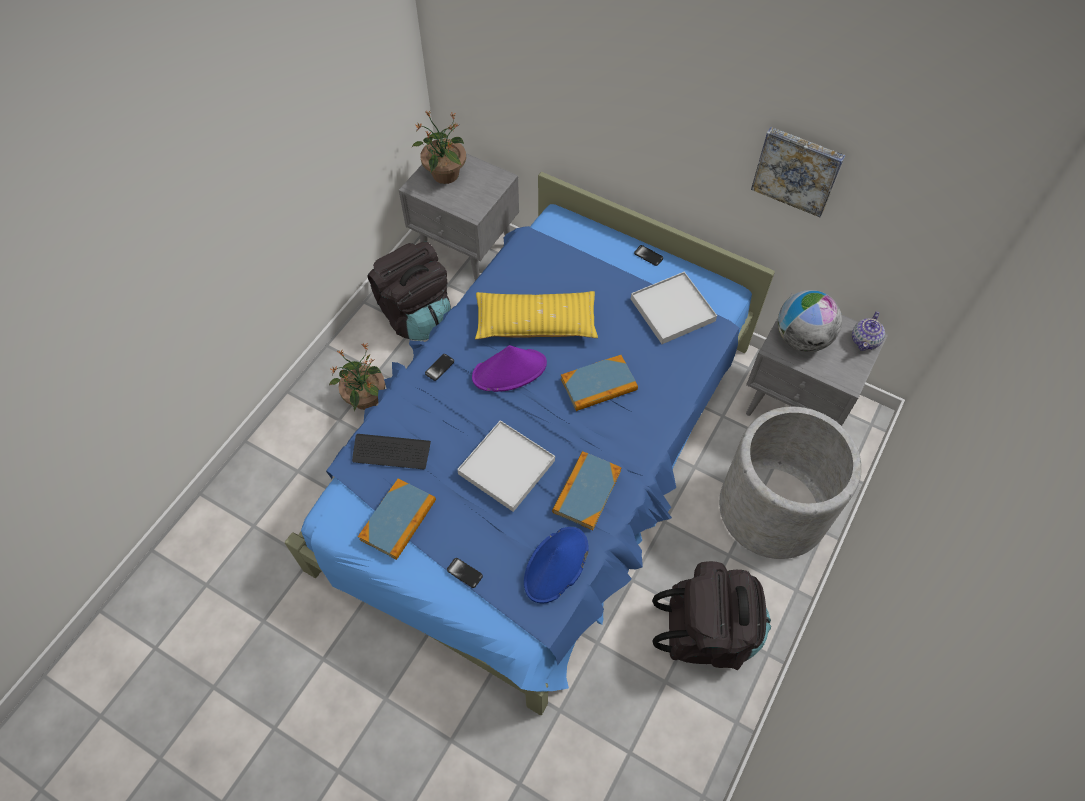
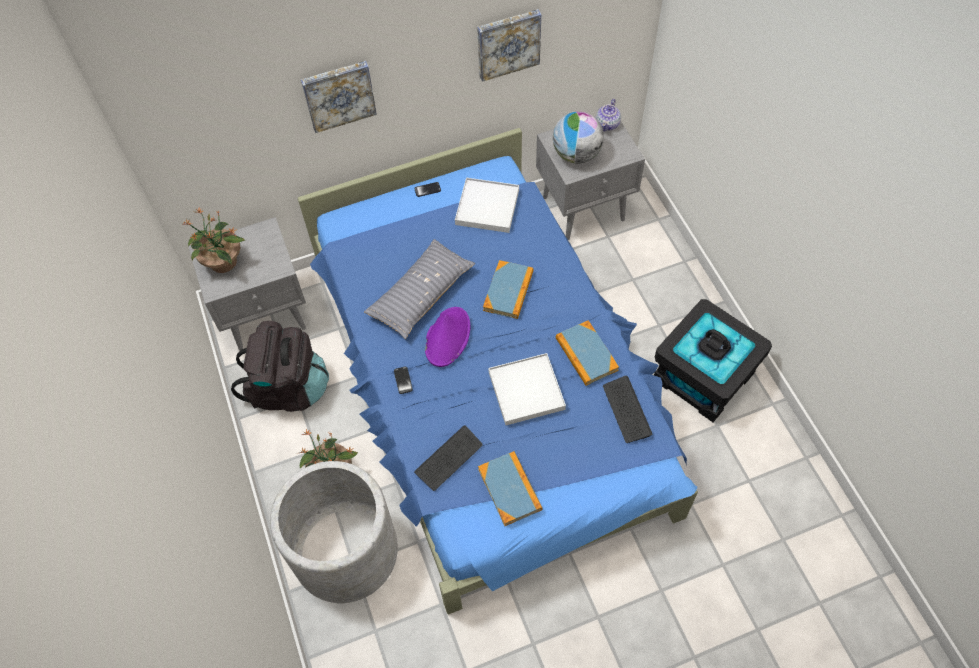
camera: 50 degrees left, 0 degrees up
(464, 573) = (586, 472): phone -> none
(536, 323) = (421, 294): yellow pillow -> grey pillow
(556, 565) = (626, 410): blue hat -> keyboard
(609, 98) = (338, 95): none -> picture
(708, 633) = (703, 376): black backpack -> black storage box
(773, 509) = (647, 277): grey planter -> grey planter (346, 551)
(865, 340) = (607, 124): teapot -> teapot turned 45 degrees clockwise

